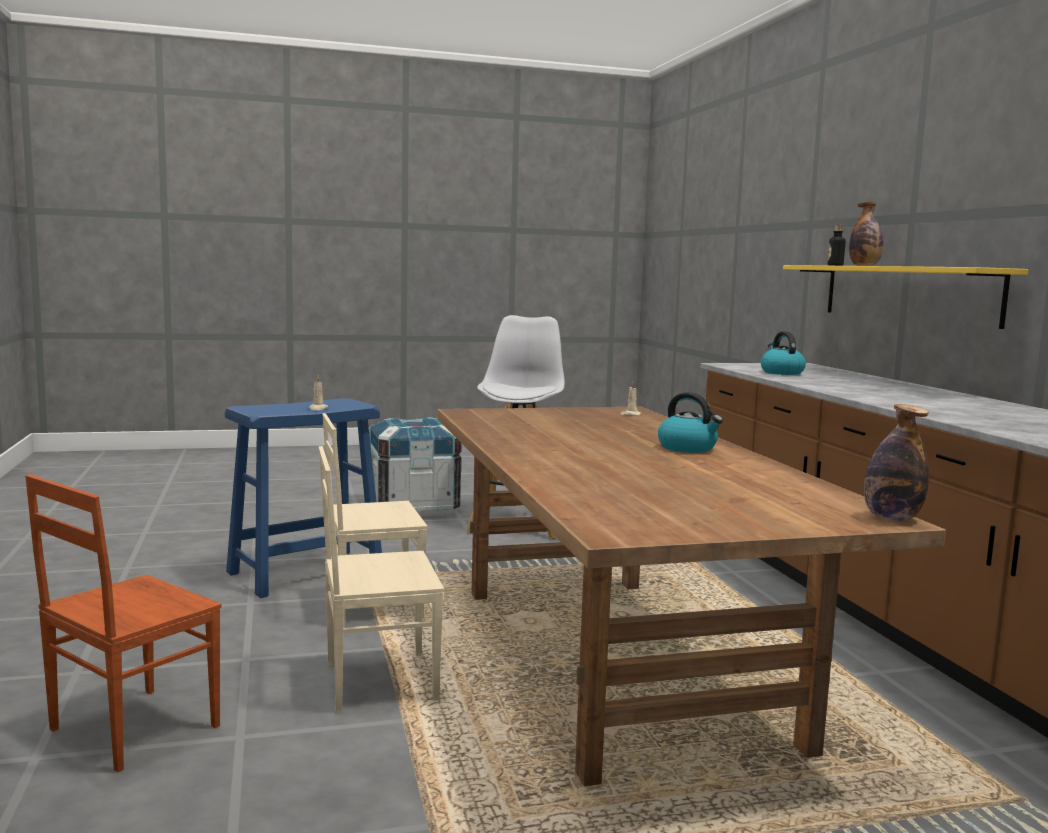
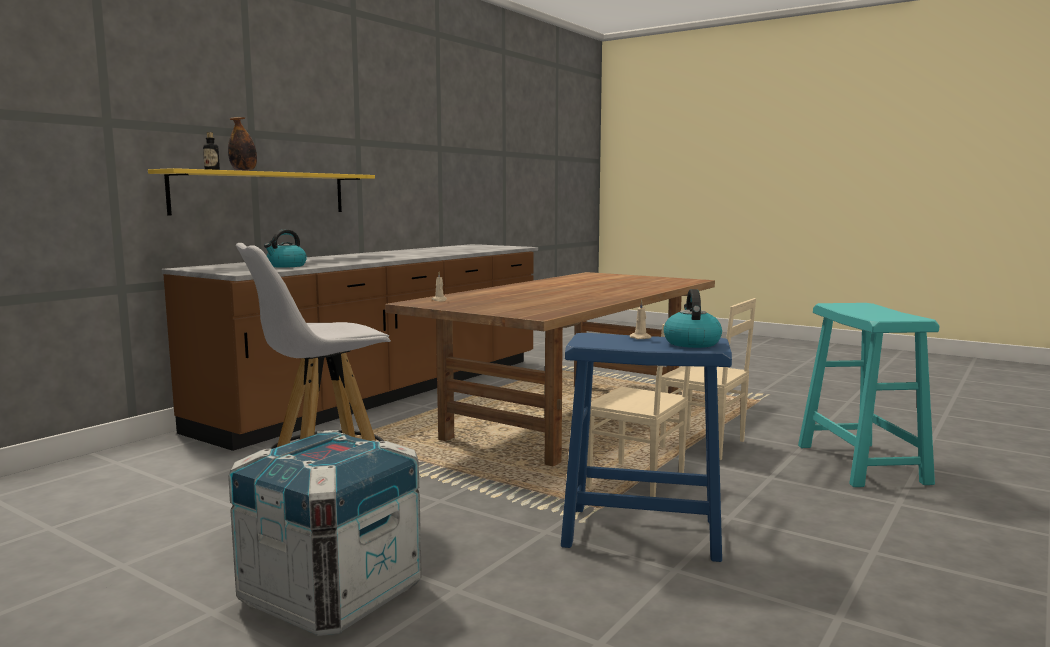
camera: 130 degrees left, 0 degrees up
(131, 728) = (861, 464): brown chair -> turquoise stool
(688, 448) = (529, 287): kettle -> kettle (691, 343)
(891, 518) = (589, 273): bottle -> none

